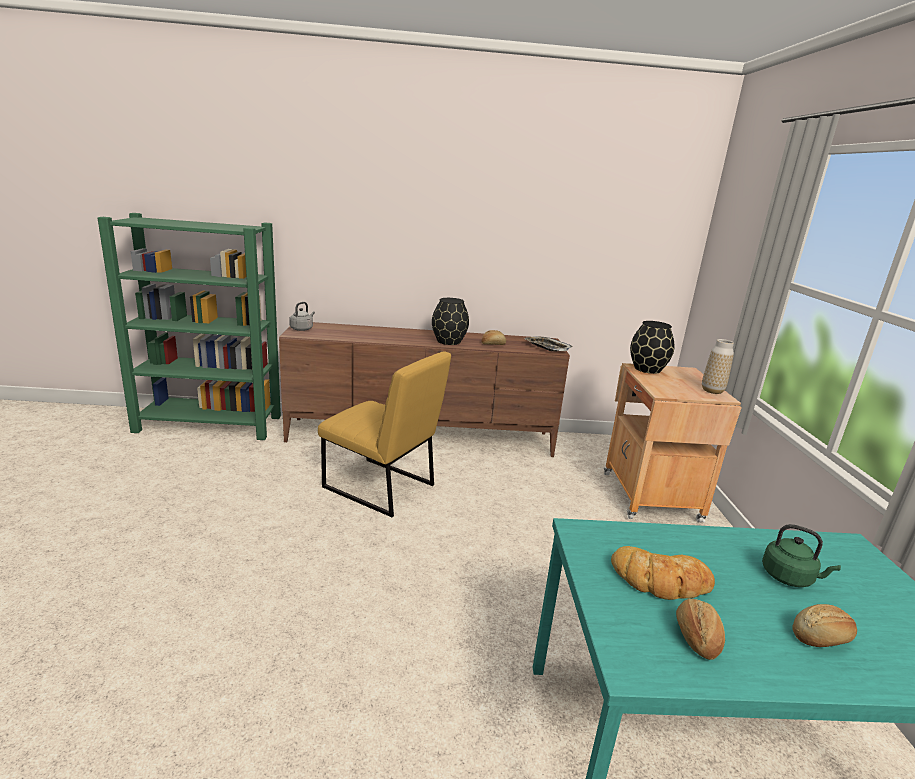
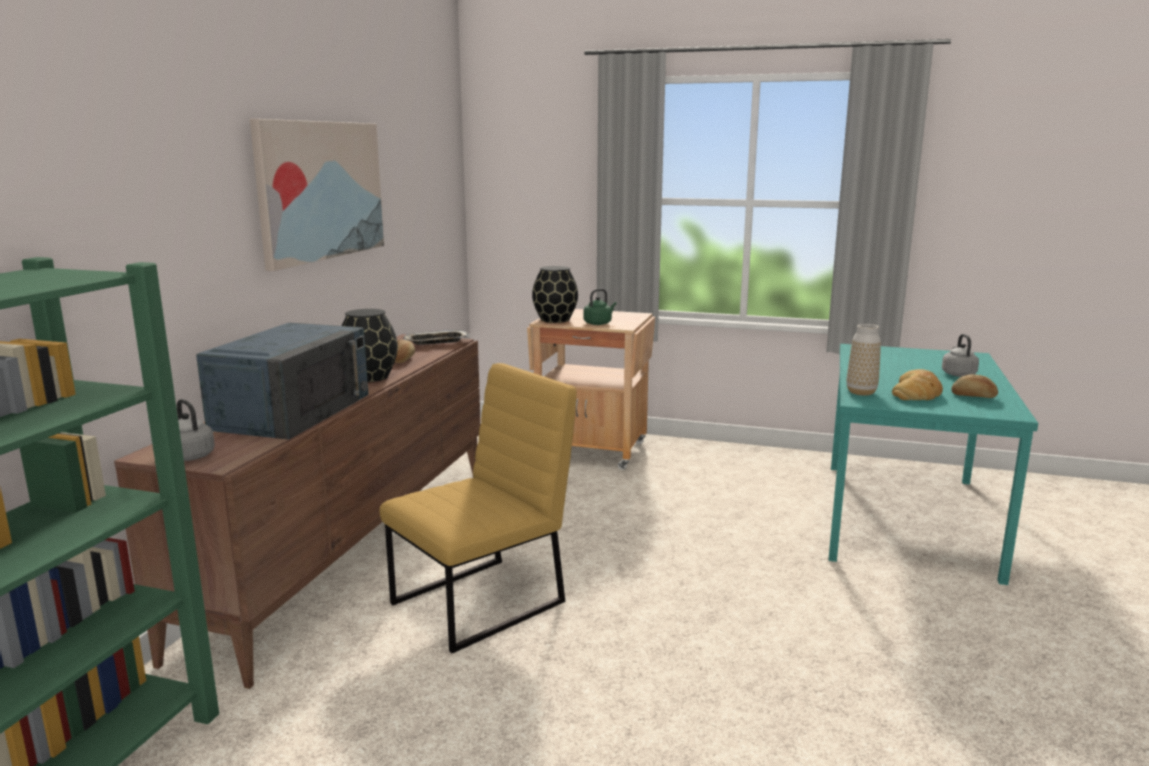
camera: 70 degrees left, 5 degrees down
(375, 335) = (292, 411): none -> blue microwave
(485, 222) = (320, 190): none -> picture
(712, 391) = (623, 314): vase -> vase (861, 392)
(789, 577) = (899, 367): green kettle -> green kettle (599, 323)
(822, 638) = (958, 374): bread -> grey kettle

